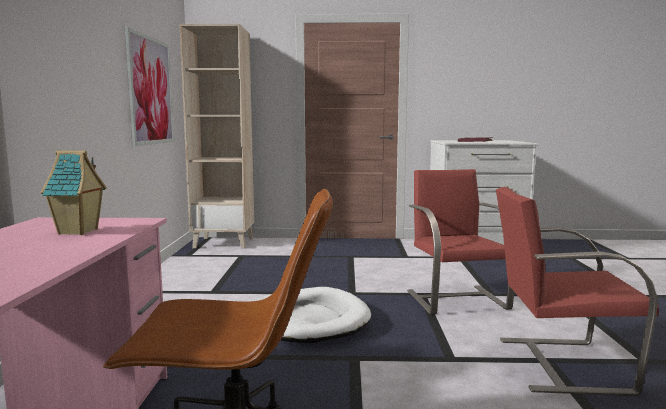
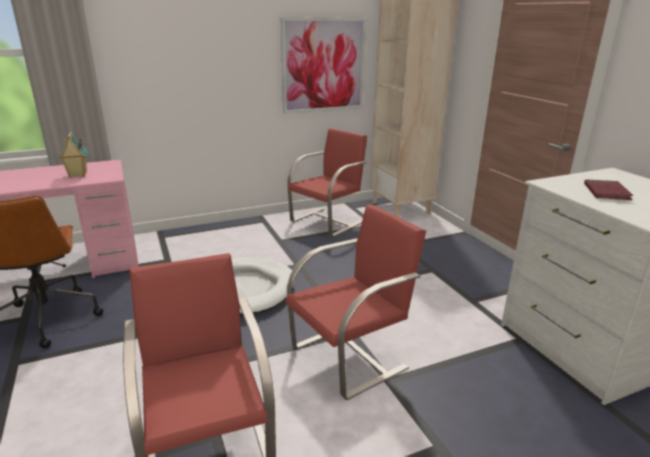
camera: 65 degrees right, 15 degrees up
(204, 268) = (327, 222): none -> red chair

